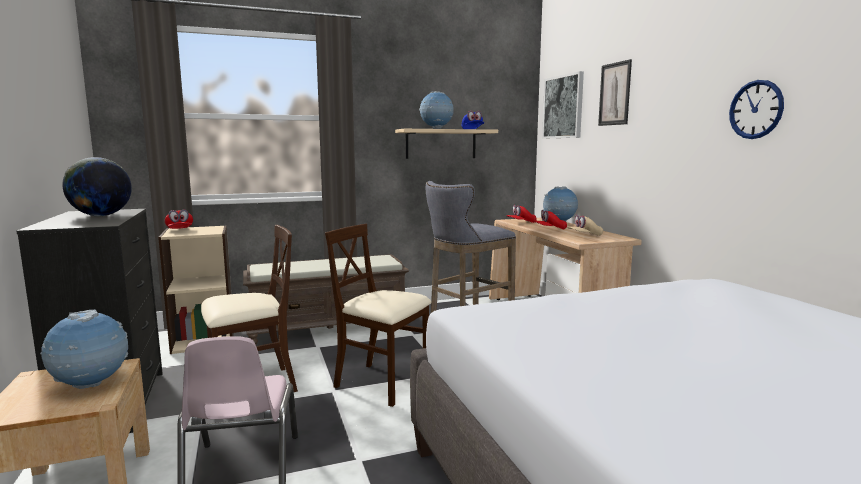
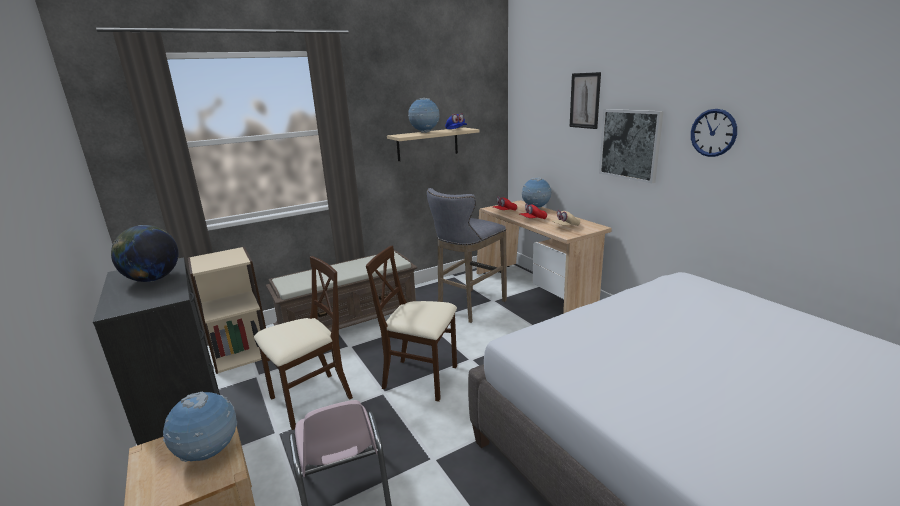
camera: 10 degrees left, 10 degrees up
(180, 230) = (204, 260): red cap -> none
(563, 107) = (534, 105): picture -> picture (630, 144)

